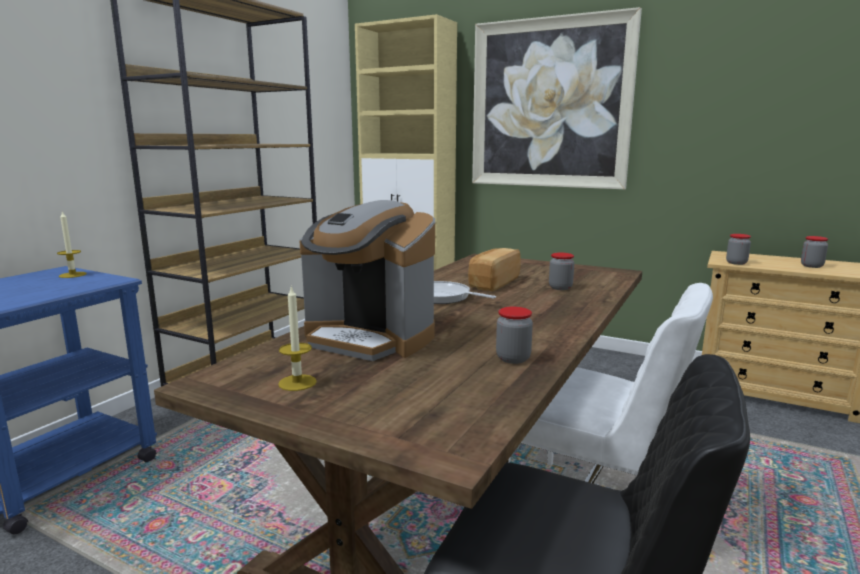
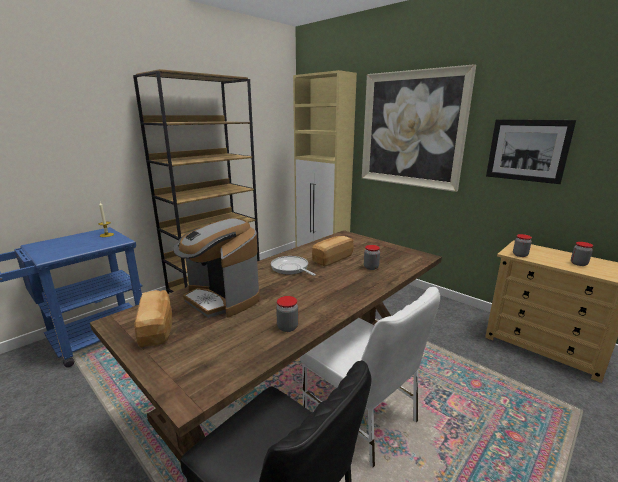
camera: 15 degrees right, 5 degrees up
(297, 382) = (157, 328): candle -> bread
(720, 123) = (527, 150): none -> picture

